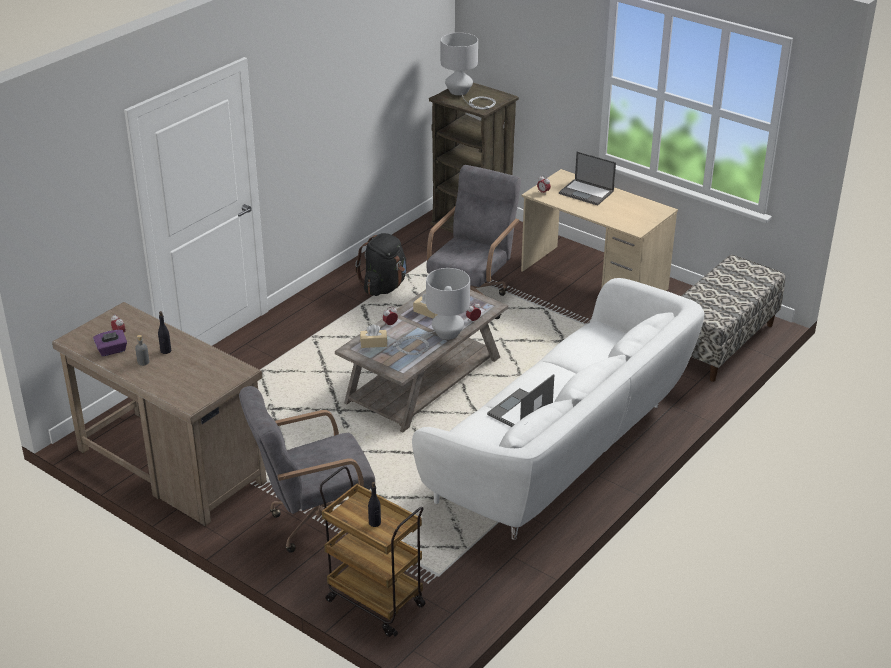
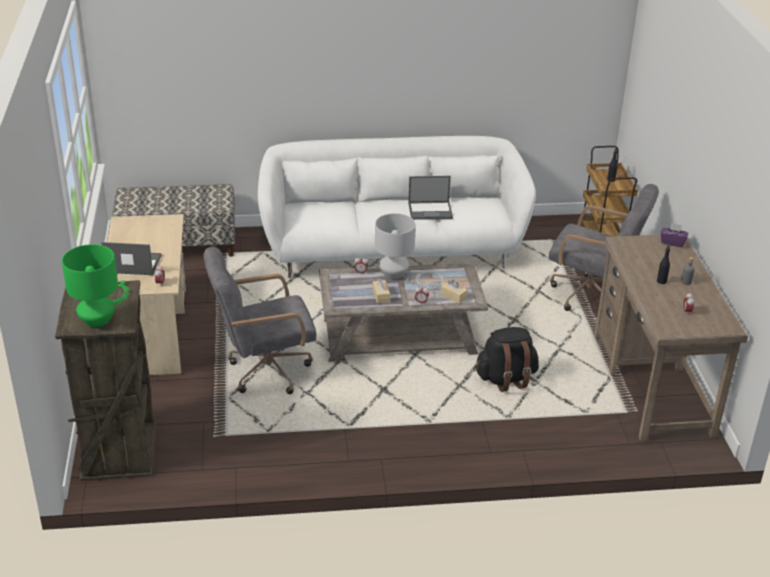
camera: 135 degrees left, 0 degrees up
(112, 350) = (703, 302): purple tissue box -> purple tissue box (672, 242)
(384, 287) = (304, 432): black backpack -> black backpack (506, 379)
(467, 96) = (103, 310): grey table lamp -> green table lamp
(587, 192) = (132, 264): laptop -> laptop turned 75 degrees counterclockwise

